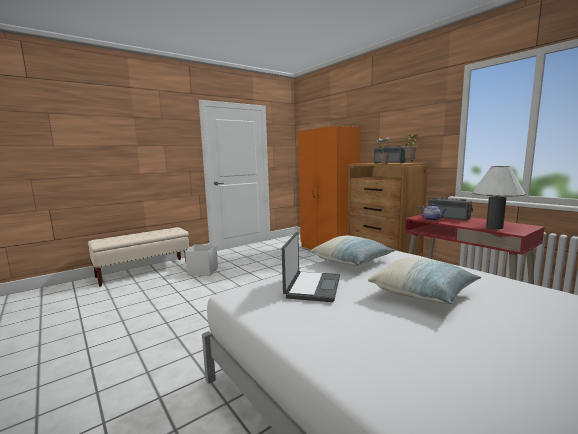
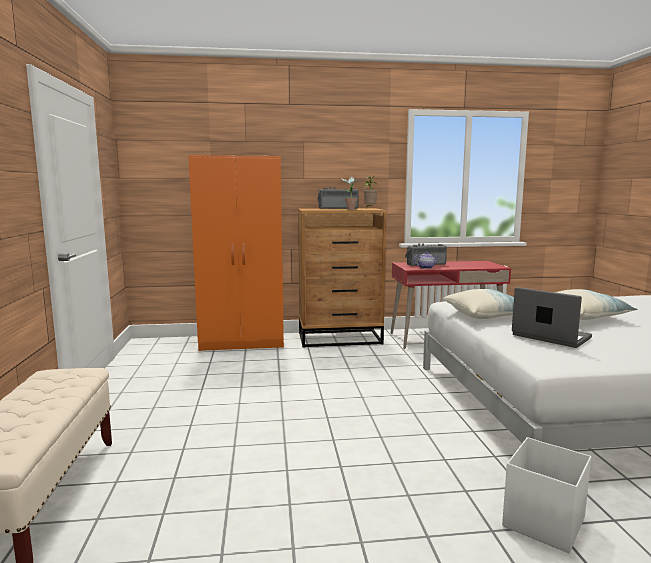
camera: 60 degrees left, 0 degrees up
(202, 271) = (166, 437): white storage box -> white storage box (542, 522)
(494, 227) = (477, 266): white table lamp -> none

